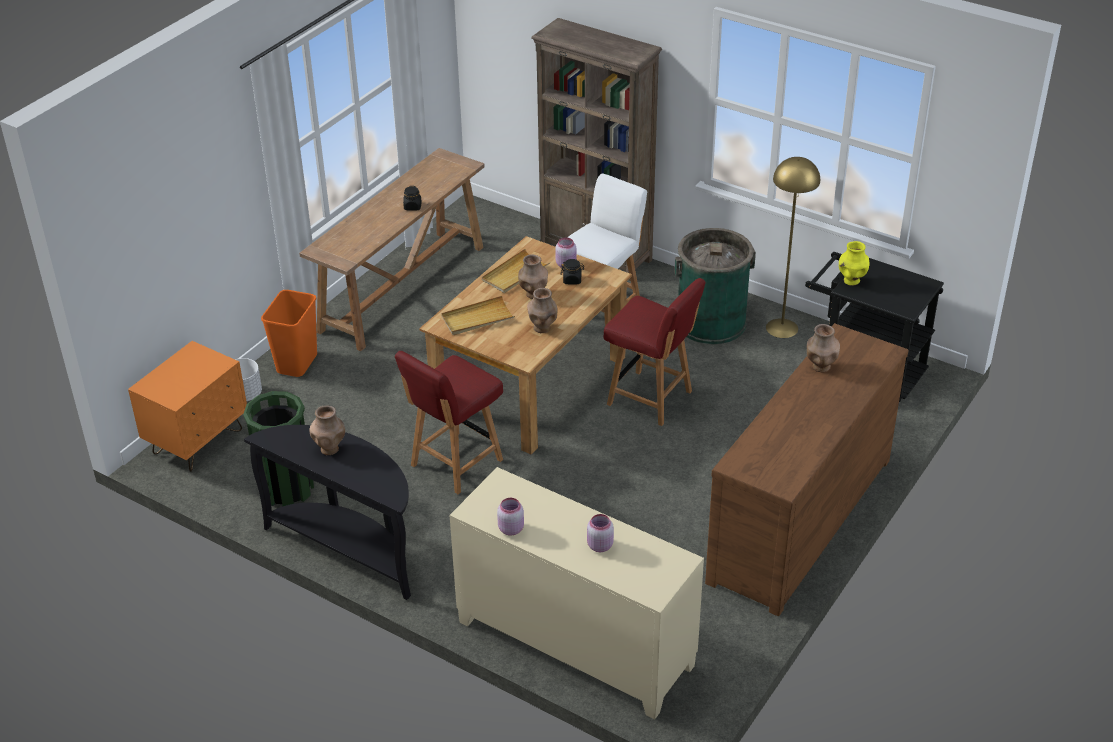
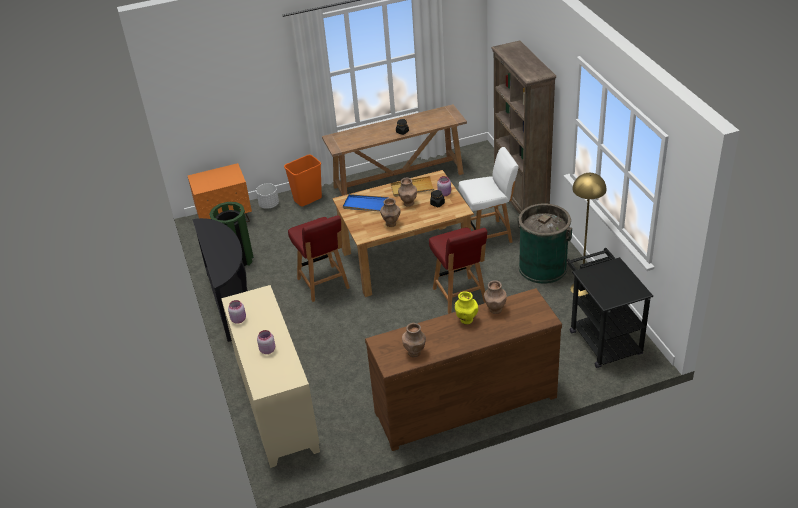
camera: 40 degrees right, 0 degrees up
(330, 448) = (221, 241): brown vase -> brown vase (414, 352)
(455, 464) = (323, 284): red chair -> red chair turned 105 degrees counterclockwise
(477, 318) = (365, 205): beige tray -> blue tray
(851, 281) = (592, 269): yellow vase -> yellow vase (466, 320)

